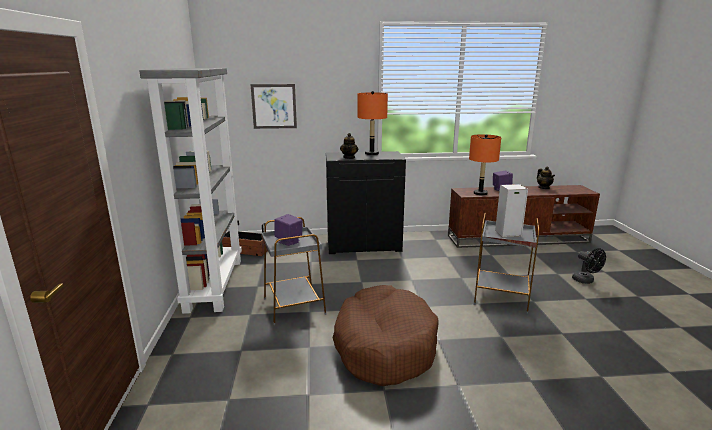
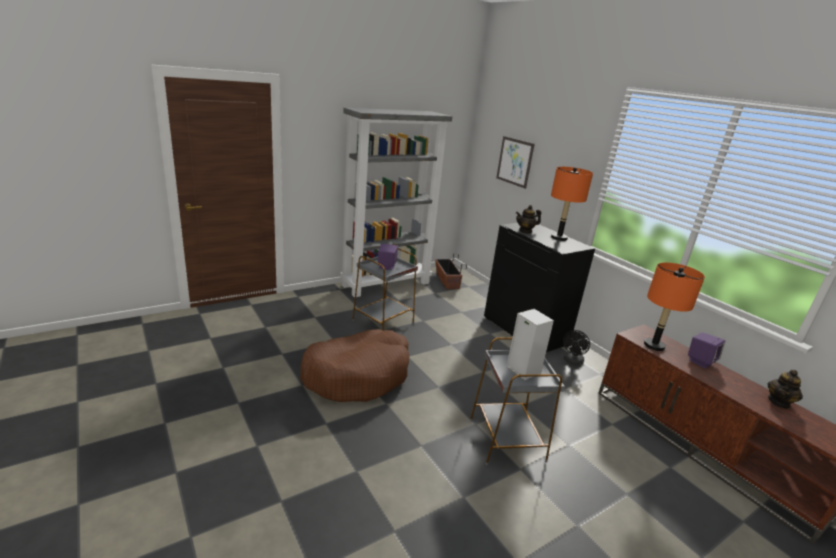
camera: 60 degrees right, 5 degrees up
(586, 281) = (637, 528): black fan -> black fan (572, 362)

